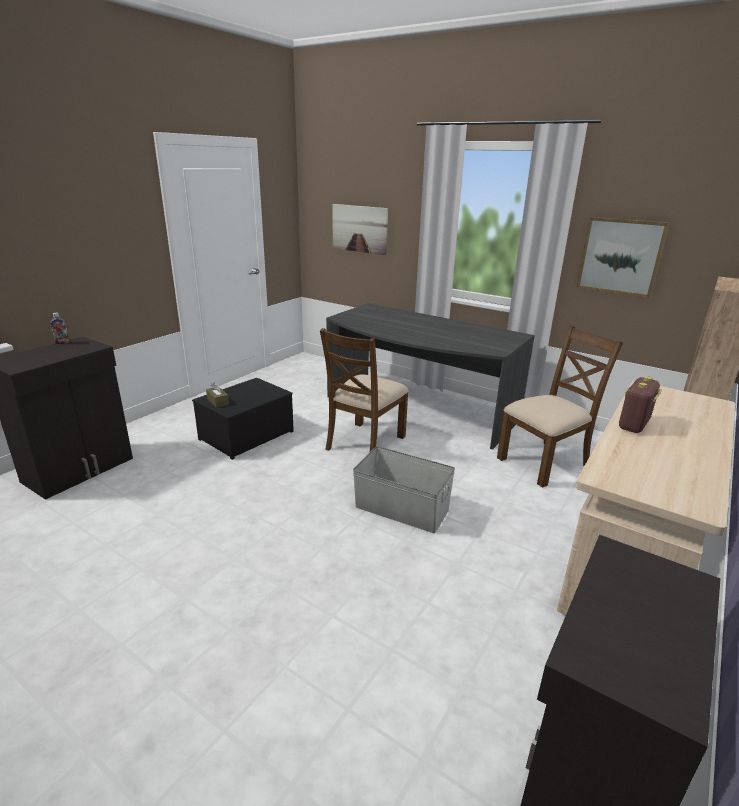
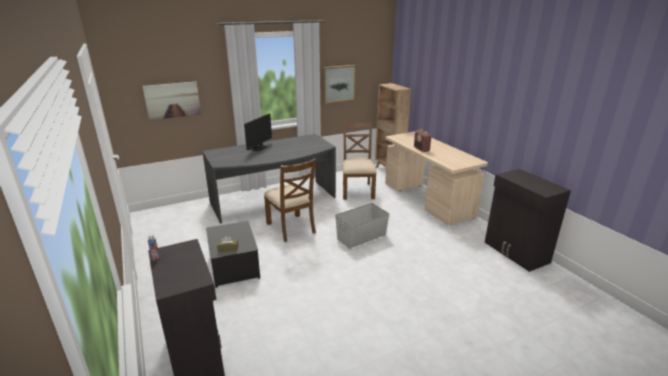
camera: 60 degrees left, 0 degrees up
(418, 321) = (259, 148): none -> monitor

